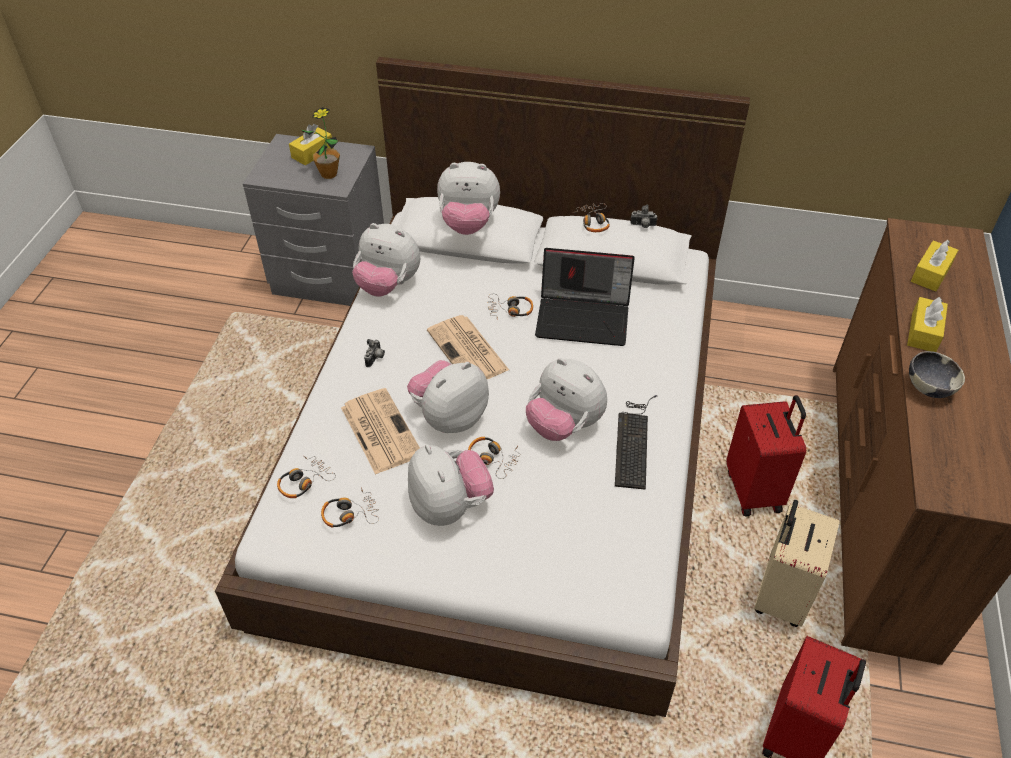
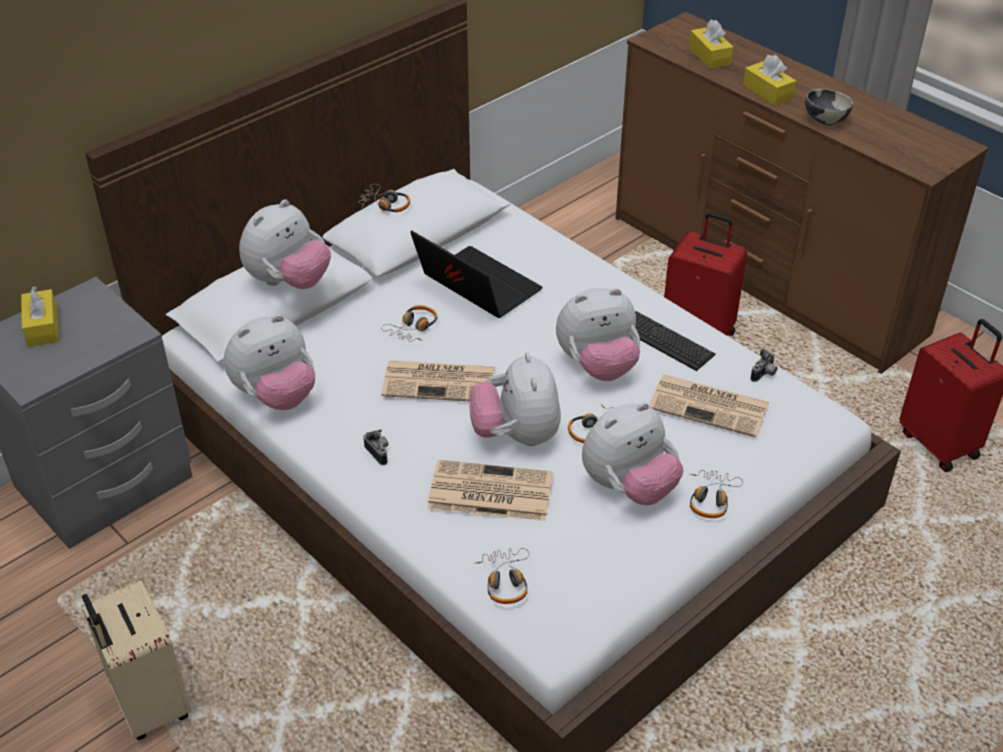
camera: 55 degrees left, 5 degrees down
(329, 174) = (100, 330): potted plant -> none
(350, 514) = (580, 562): headphones -> headphones (711, 499)
(450, 506) = (629, 487): plush toy -> plush toy turned 135 degrees clockwise
(581, 514) = (710, 406): none -> newspaper
(584, 317) = (475, 287): laptop -> laptop turned 90 degrees counterclockwise
(643, 226) = (426, 180): camera -> camera (764, 375)
(779, 596) = (811, 380): beige suitcase -> beige suitcase (148, 704)

